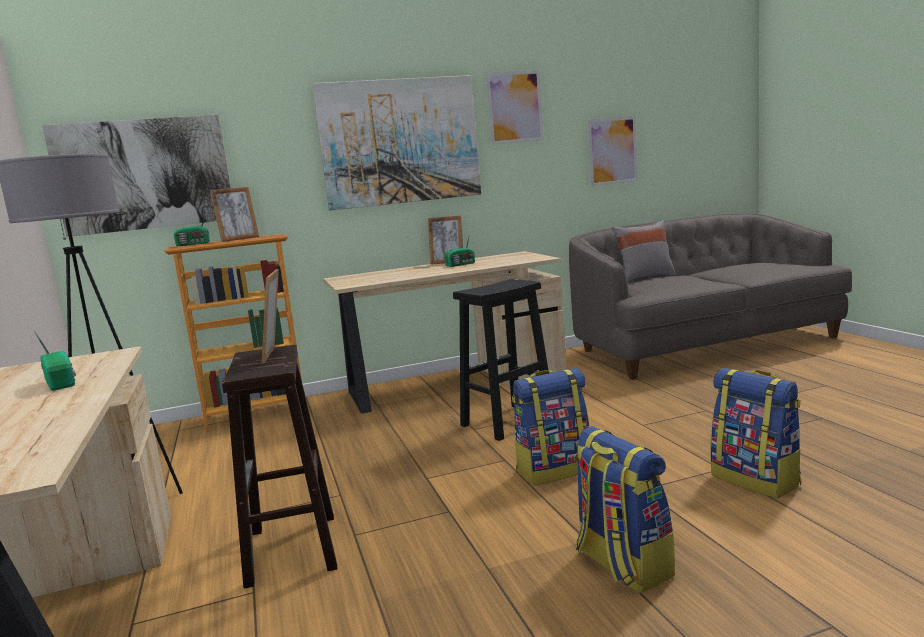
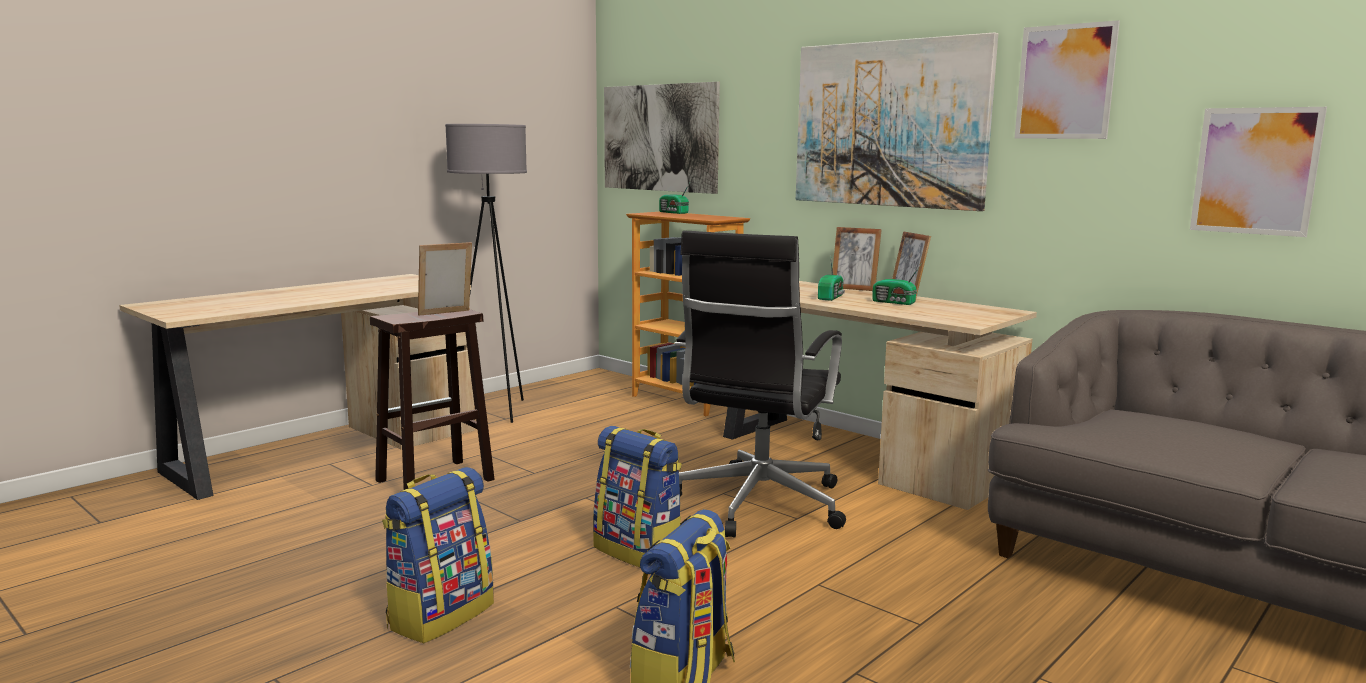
camera: 60 degrees right, 0 degrees up
(61, 382) = (368, 290): radio -> radio (831, 297)
(239, 239) = (705, 215): picture frame -> picture frame (854, 288)
(507, 422) = (757, 505): black stool -> black office chair
(644, 278) = (1199, 418): grey pillow -> none

